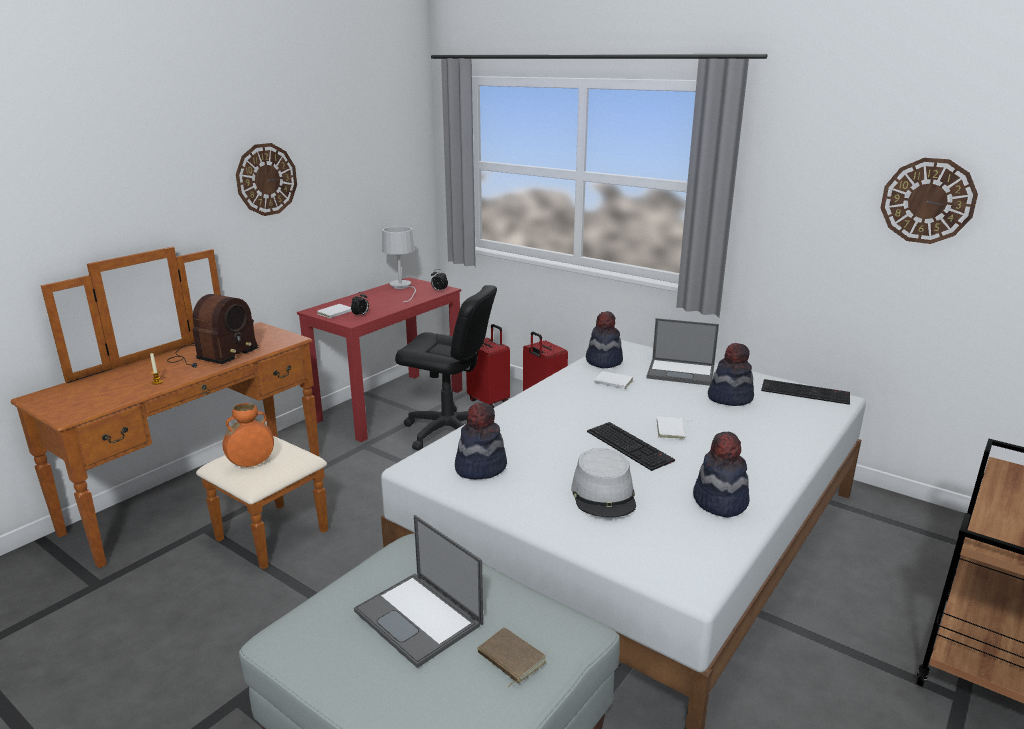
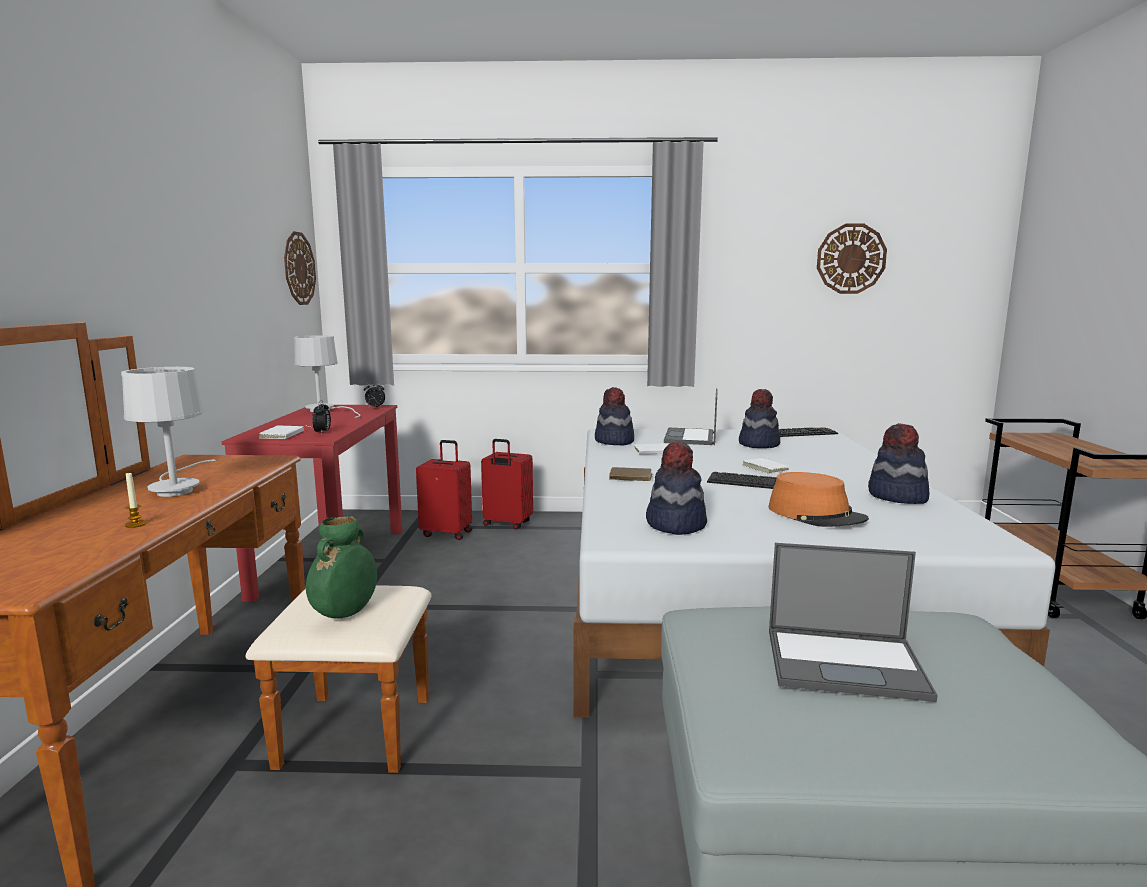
camera: 35 degrees left, 10 degrees down
(212, 355) = (176, 488): radio -> white table lamp
(251, 464) = (345, 614): orange vase -> green vase
(266, 179) = (179, 248): wall clock -> wall clock (299, 268)
(448, 432) = (440, 567): black office chair -> none
(509, 659) = (980, 658): brown book -> brown book (630, 477)
(604, 494) = (816, 514): grey hat -> orange hat
(681, 372) = (691, 437): laptop -> laptop turned 120 degrees clockwise

